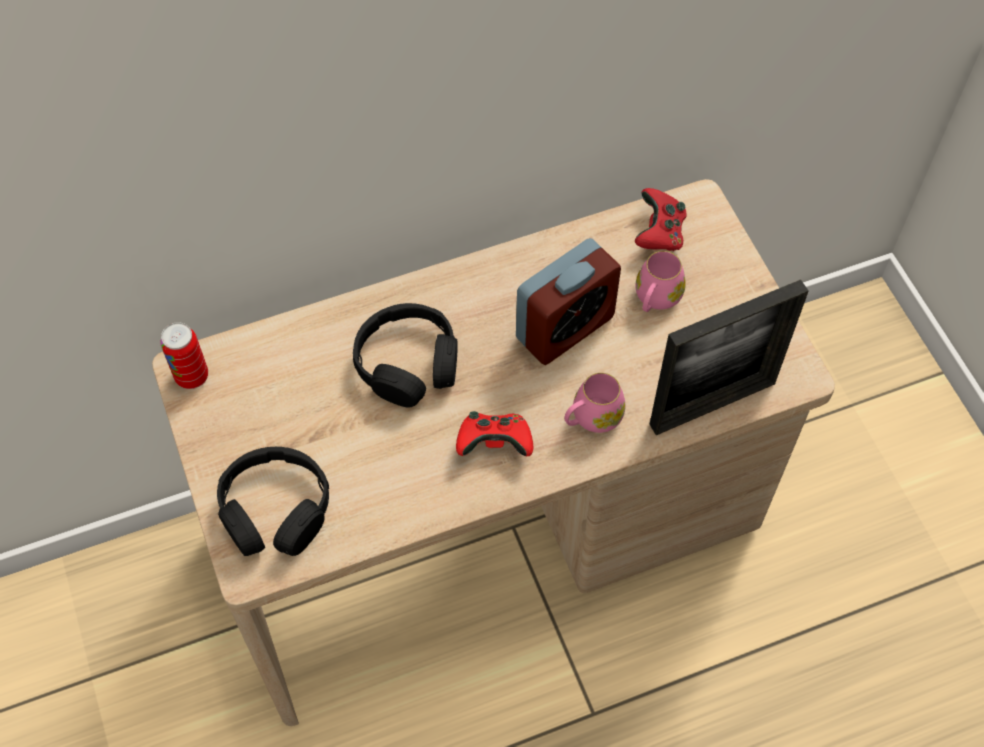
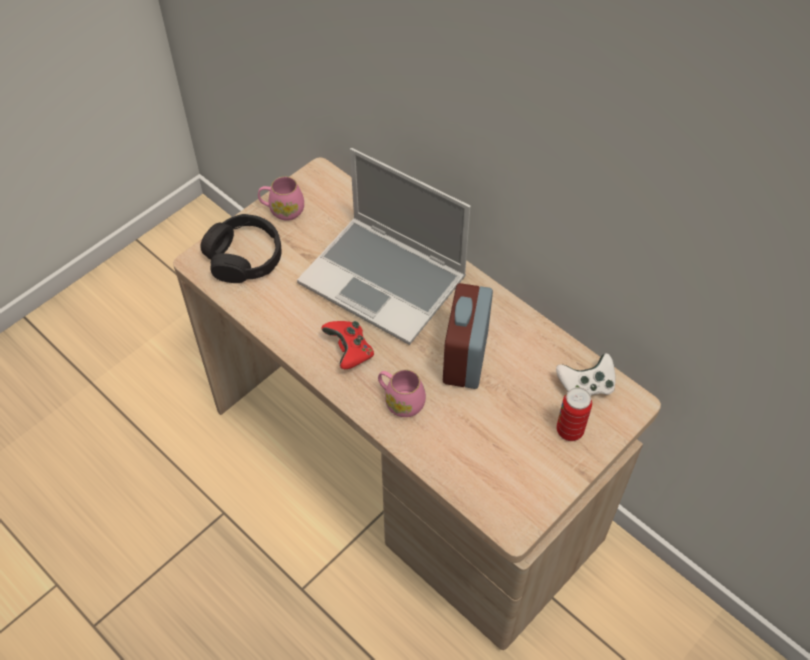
camera: 65 degrees right, 5 degrees down
(192, 376) = (316, 179): can -> can (569, 430)
(408, 363) = (385, 281): black headphones -> laptop
(565, 328) = (465, 357): alarm clock -> alarm clock turned 75 degrees clockwise
(655, 299) = (525, 404): pink mug -> pink mug (282, 210)
(659, 233) = (585, 386): red game controller -> white game controller
(712, 404) = (454, 474): picture frame -> none

